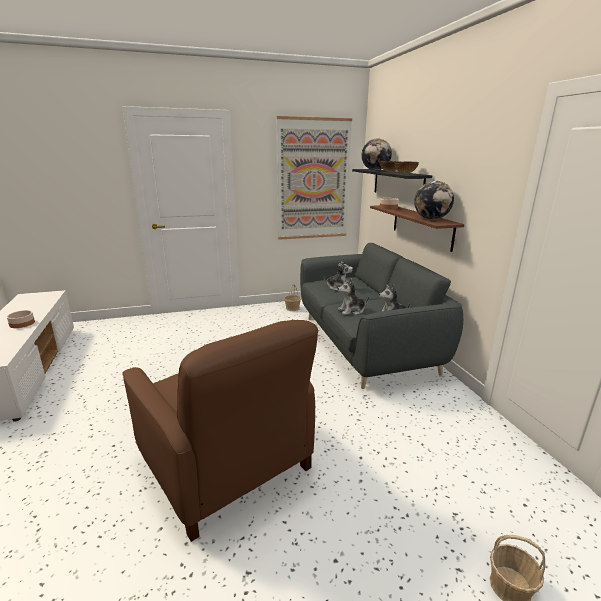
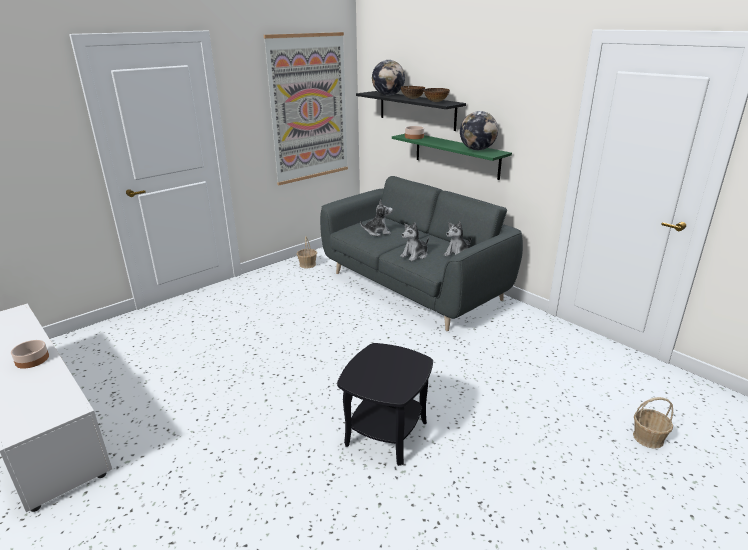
camera: 25 degrees left, 5 degrees up
(226, 464) = (386, 434): brown armchair -> black side table
(421, 226) = (456, 155): brown shelf -> green shelf

